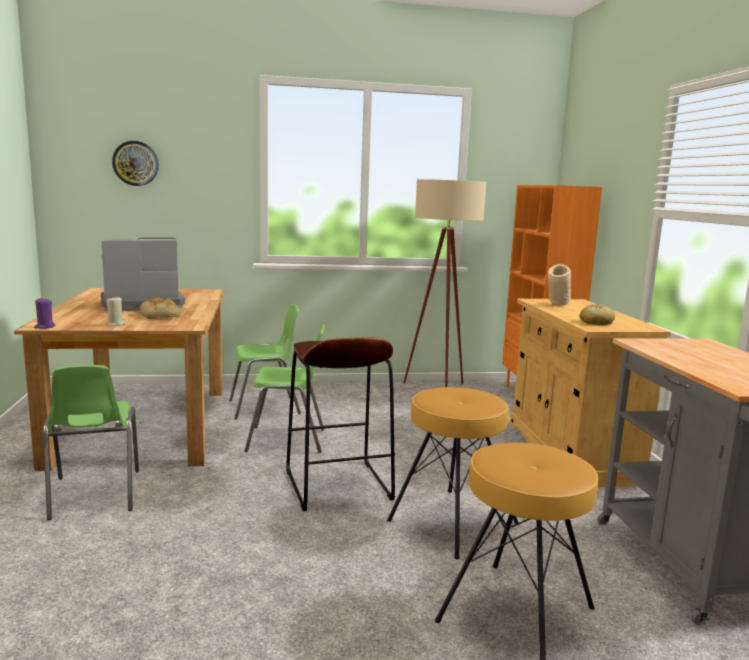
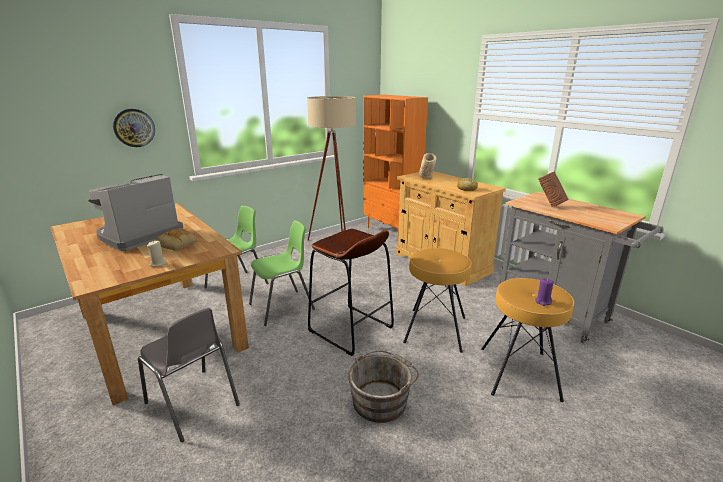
camera: 30 degrees left, 10 degrees up
(44, 327) = (97, 284): purple candle -> purple candle (543, 302)
(94, 494) = (193, 404): green chair -> grey chair
(135, 163) = (64, 102): wall clock -> wall clock (134, 128)
(281, 565) = (382, 399): none -> grey bucket
(685, 352) = (550, 205): none -> brown vase

